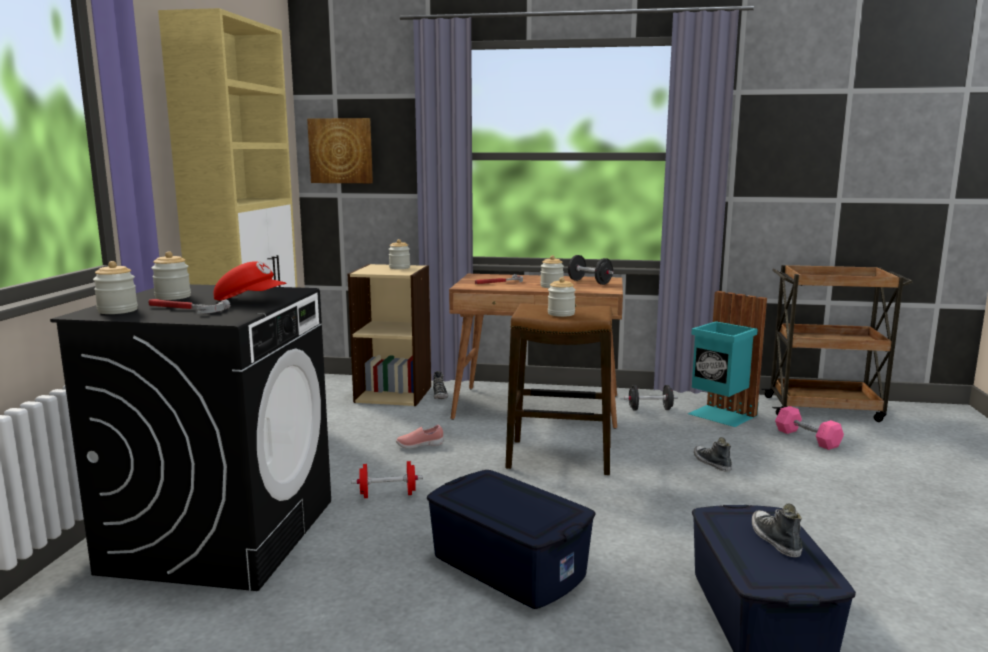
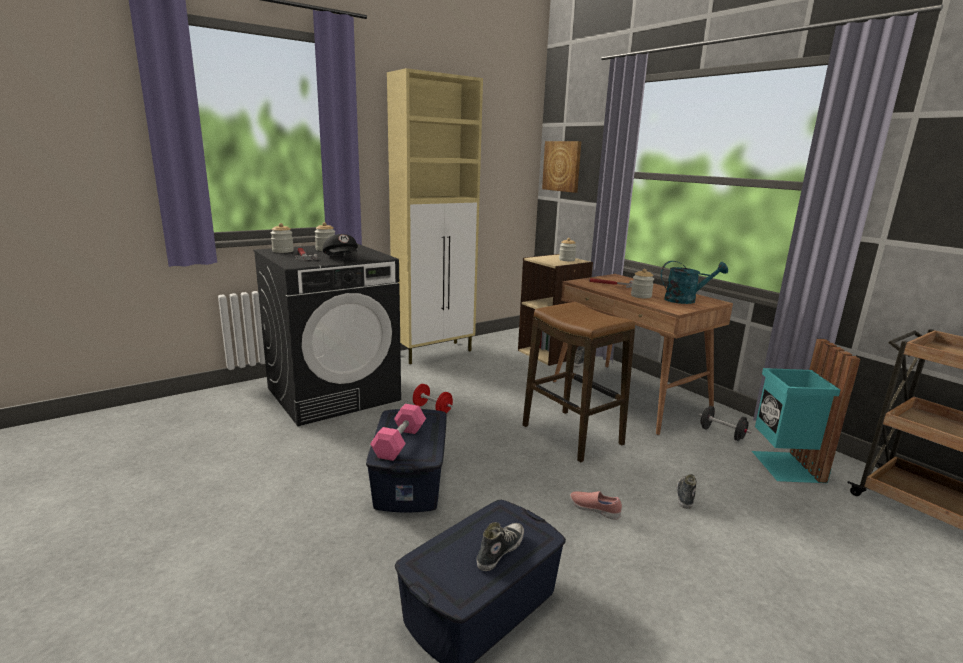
camera: 45 degrees right, 5 degrees up
(251, 301) = (342, 258): red cap -> black cap
(419, 446) = (502, 390): pink shoe -> pink shoe (594, 510)
(561, 314) = (576, 316): jar -> none
(589, 282) = (686, 300): black dumbbell -> turquoise watering can
(807, 438) = (841, 526): pink dumbbell -> pink dumbbell (399, 442)

